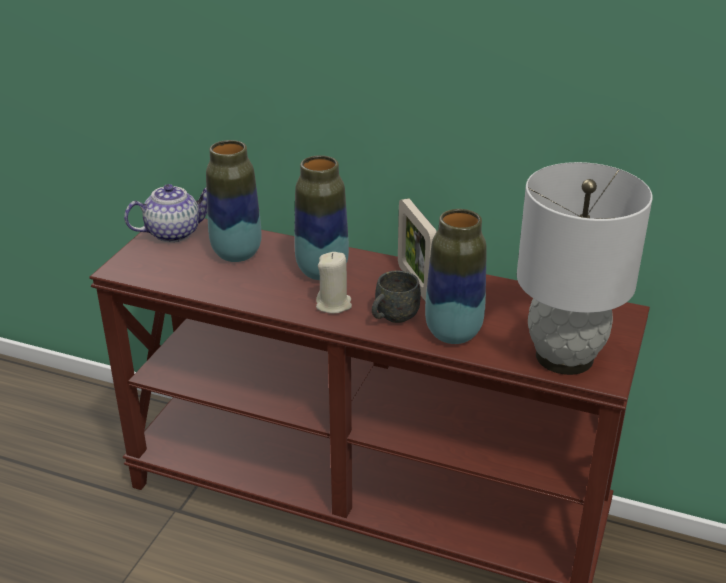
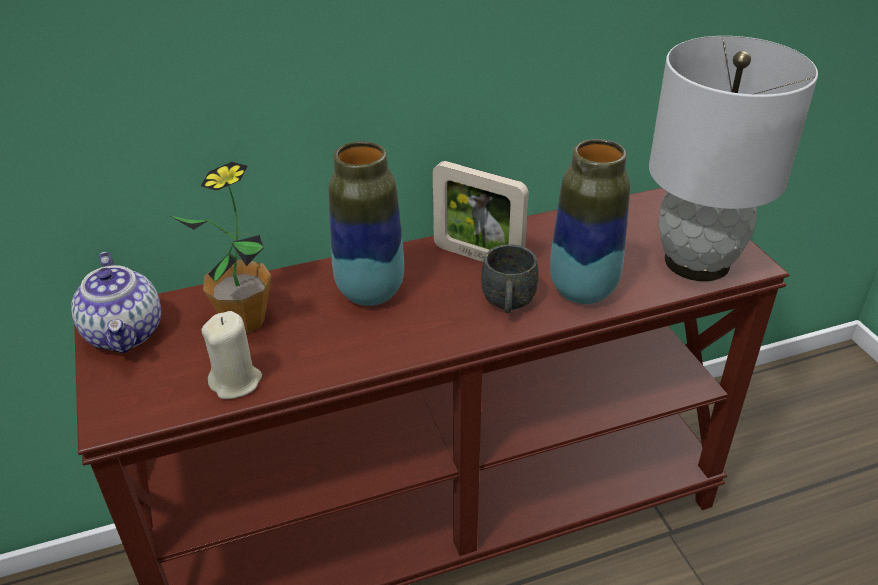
camera: 40 degrees left, 5 degrees up
(173, 232) = (126, 333): teapot -> teapot turned 135 degrees clockwise
(237, 254) = (245, 320): vase -> potted plant
(334, 304) = (432, 322): beige candle -> beige candle (236, 382)

